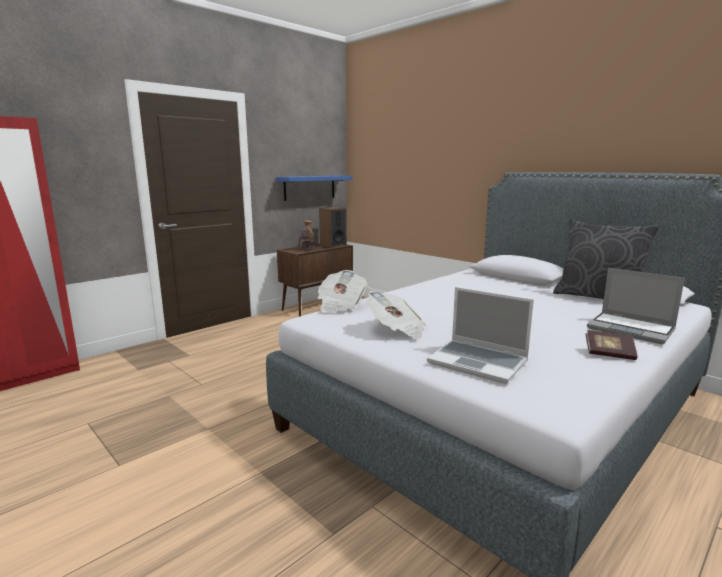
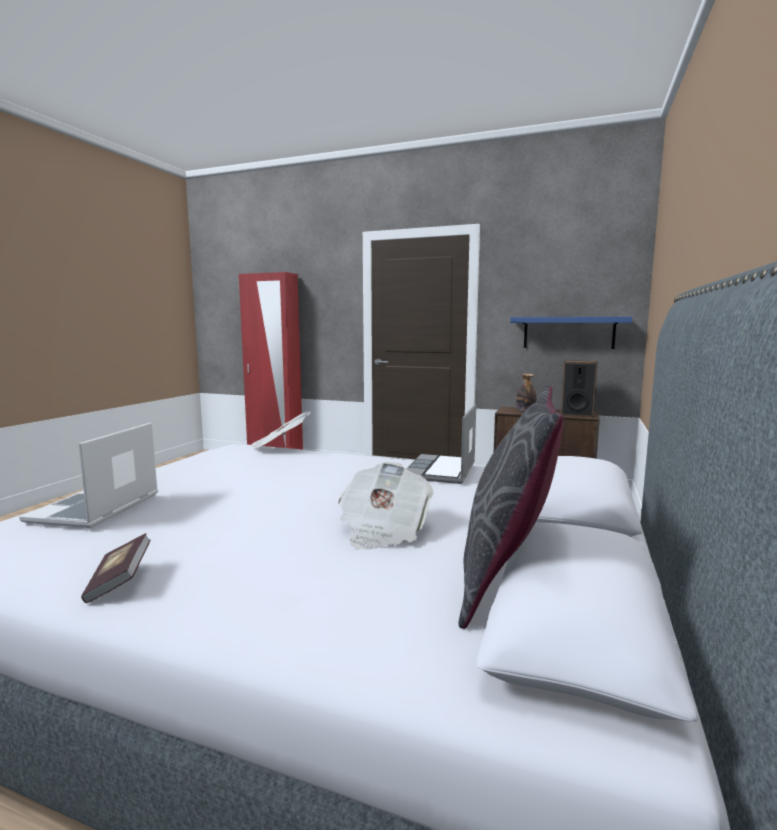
camera: 65 degrees right, 5 degrees down
(396, 330) = (203, 471): newspaper -> newspaper (383, 530)
(631, 329) = (266, 608): laptop -> laptop (441, 471)

